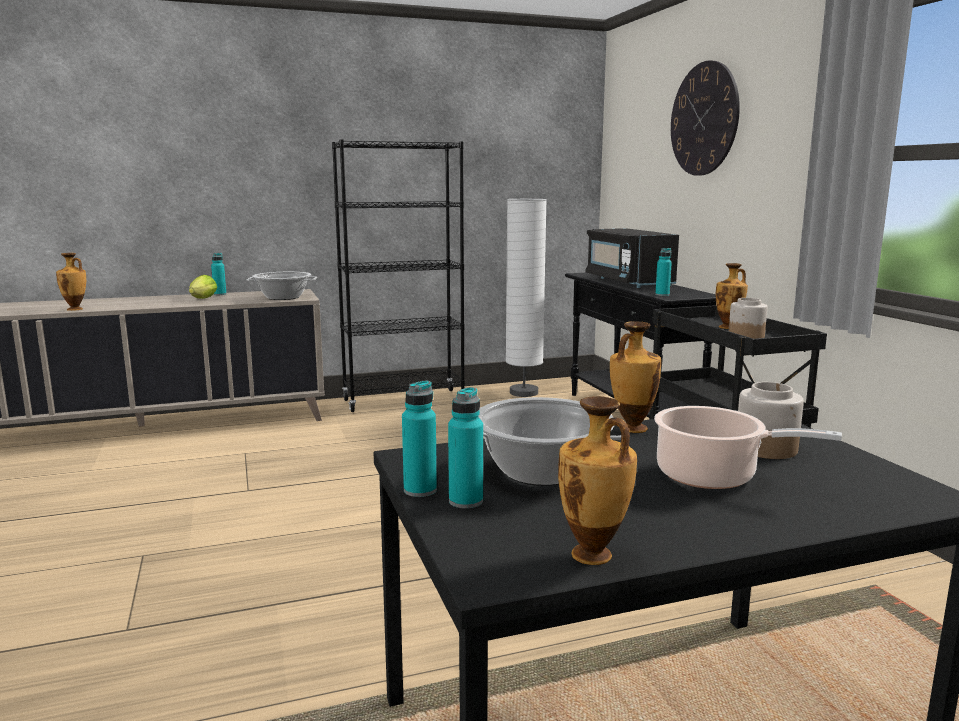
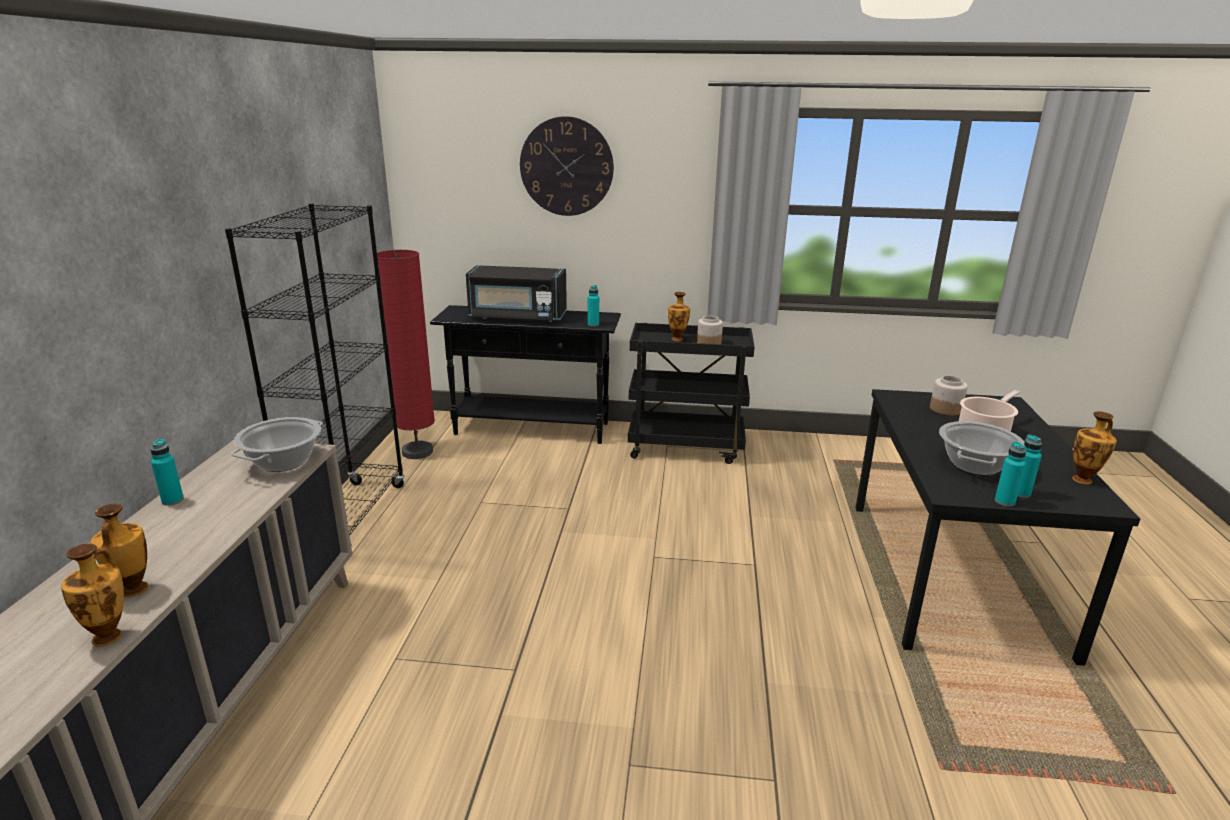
camera: 65 degrees left, 10 degrees up
(202, 299) = (197, 517): lettuce -> none
(524, 392) = (417, 452): white floor lamp -> red floor lamp
(631, 428) = (906, 427): vase -> vase (133, 590)

